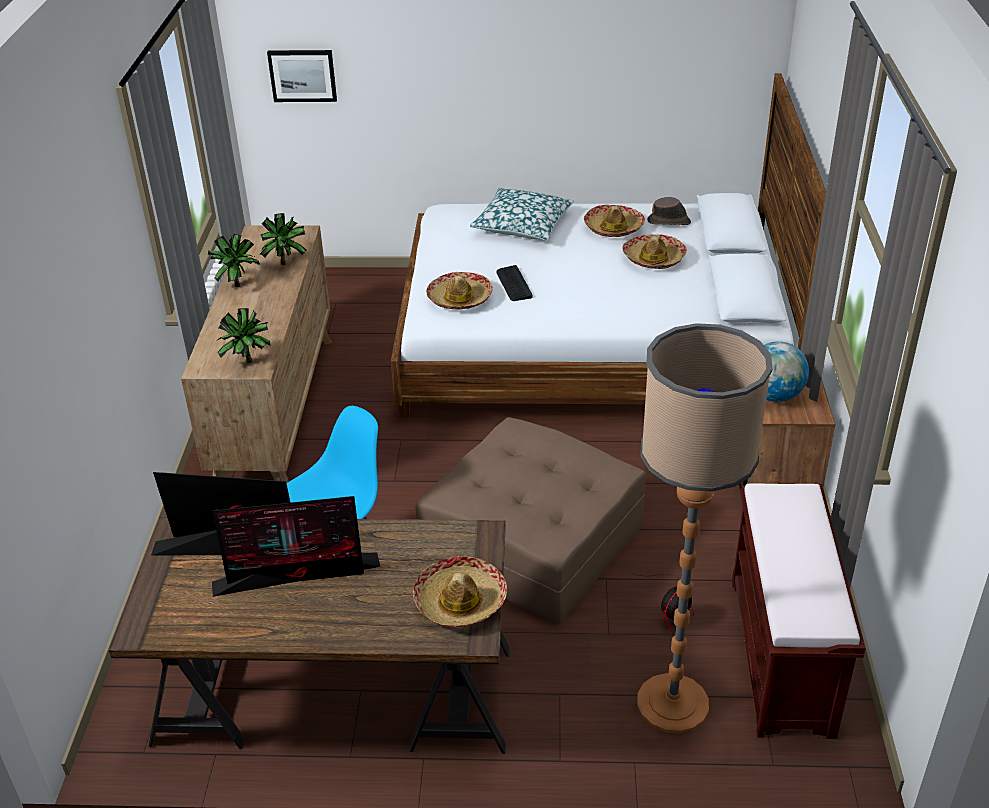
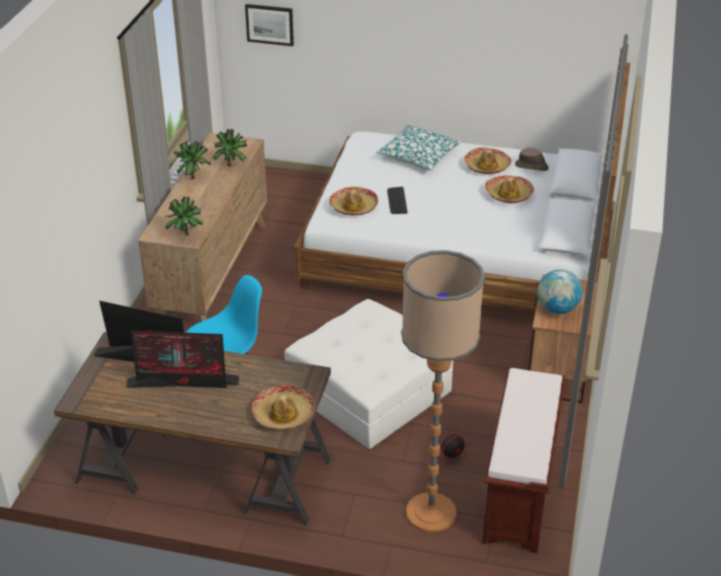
camera: 10 degrees right, 0 degrees up
(531, 542) = (368, 391): brown ottoman -> white ottoman

